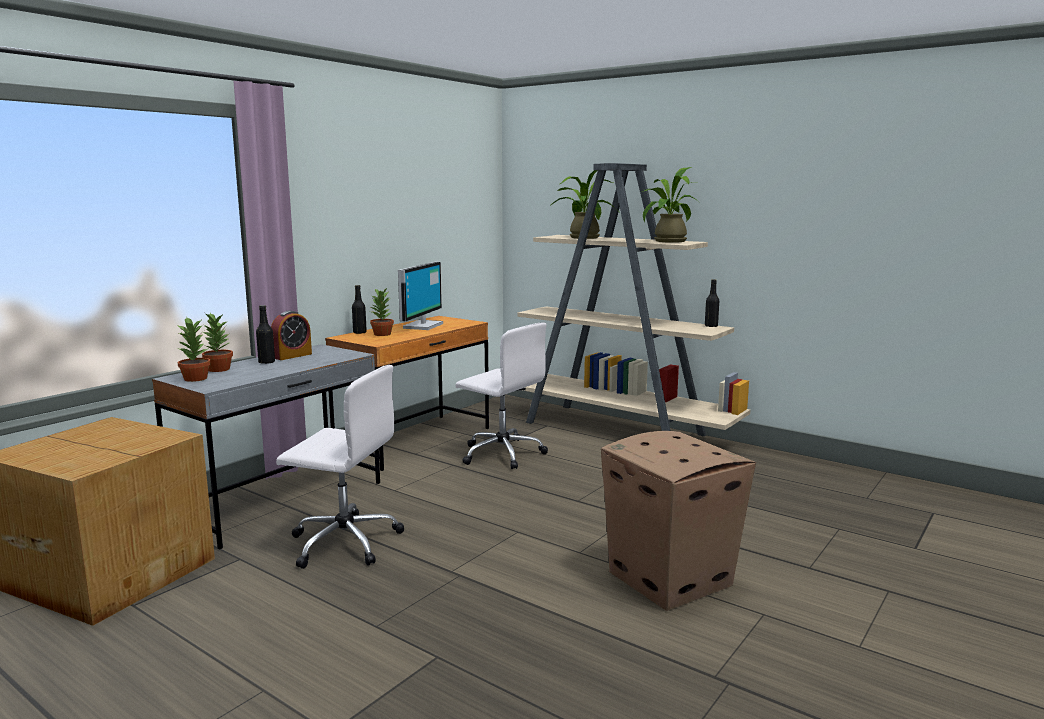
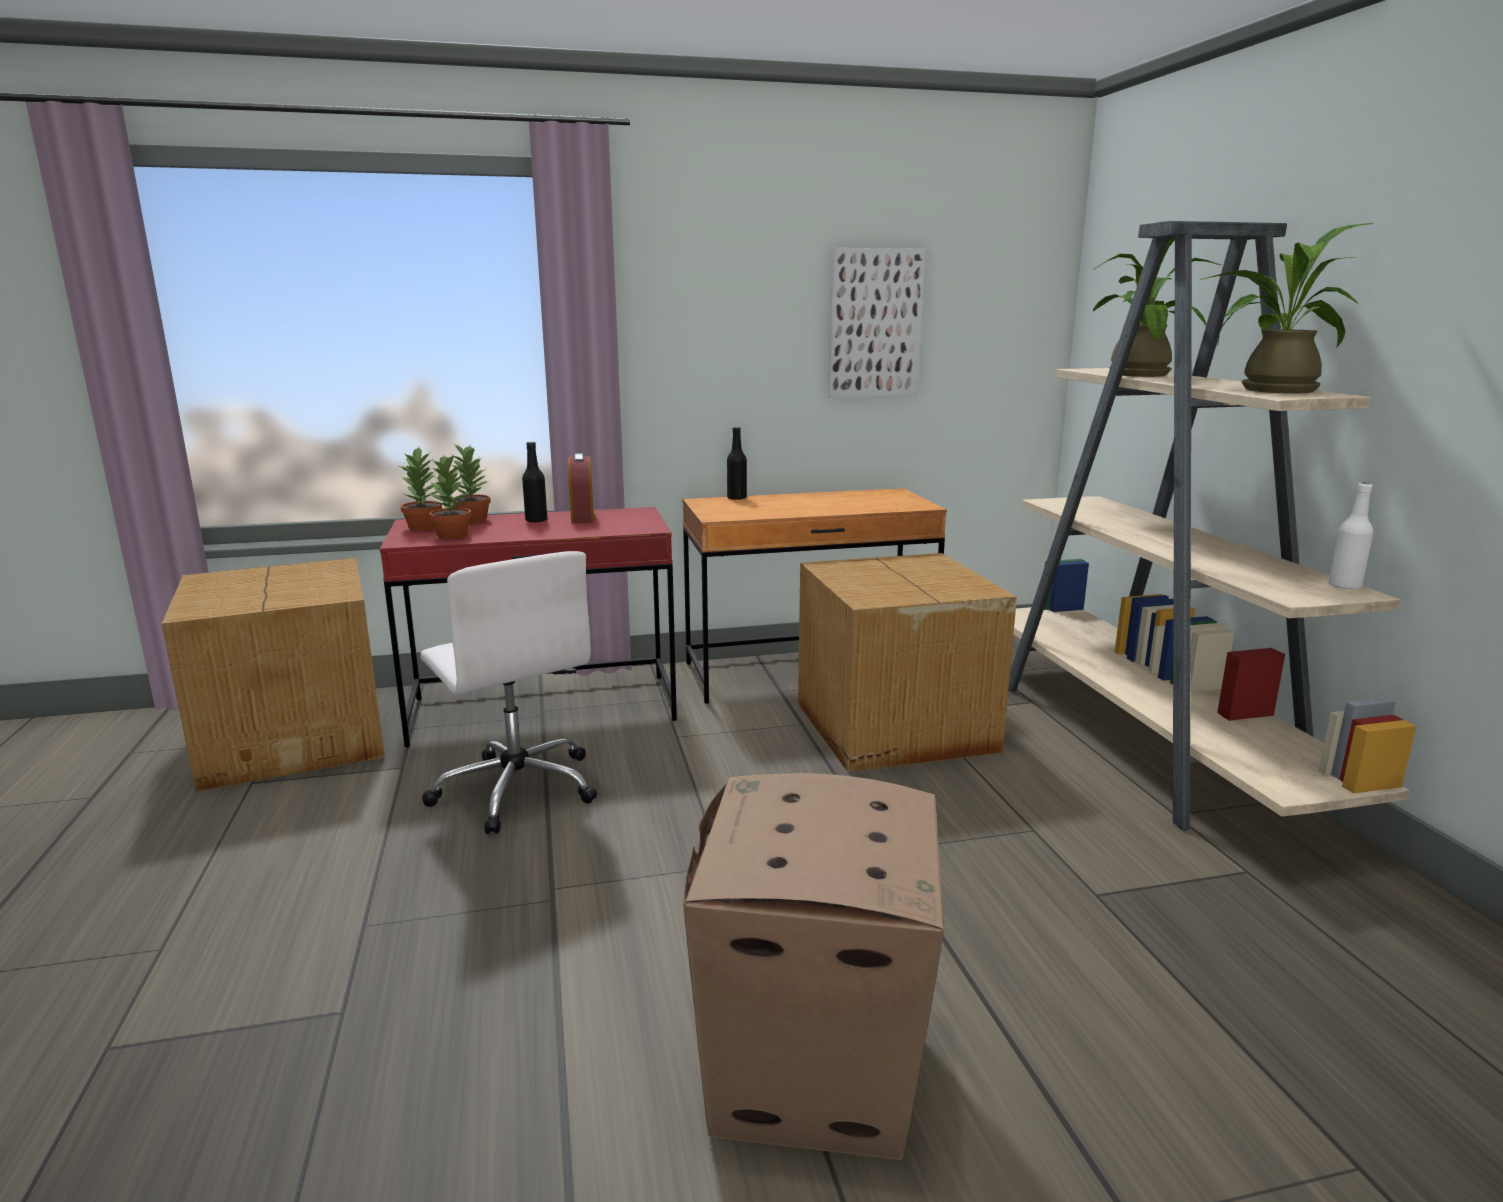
camera: 40 degrees right, 5 degrees up
(281, 502) = (544, 710): grey desk -> red desk
(292, 356) = (582, 517): alarm clock -> alarm clock turned 90 degrees counterclockwise
(382, 334) = (756, 505): potted plant -> potted plant (452, 536)
(417, 215) = (875, 324): none -> picture
(421, 326) = (838, 500): monitor -> none
(501, 453) = (893, 728): white office chair -> cardboard box
(711, 326) = (1344, 586): black bottle -> white bottle

